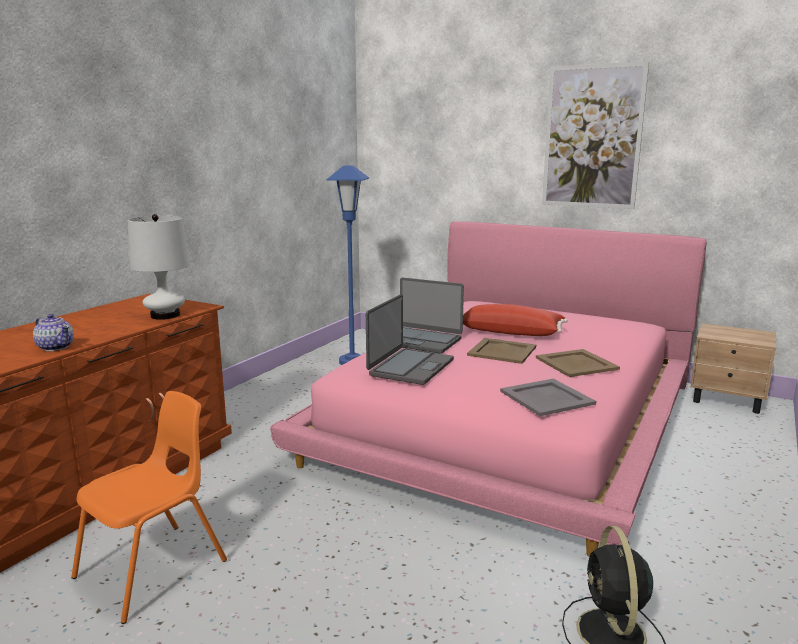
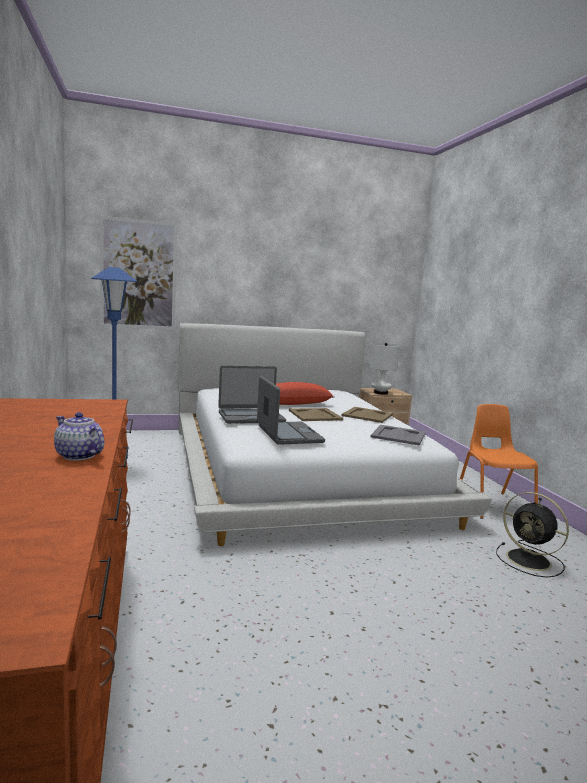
camera: 45 degrees left, 5 degrees down
(55, 347) = (79, 455): teapot -> teapot turned 135 degrees counterclockwise
(154, 569) = (253, 668): orange chair -> orange chair (493, 505)
(165, 315) = (99, 413): white table lamp -> white table lamp (381, 393)
(509, 418) = (298, 470): pink bed -> white bed
(592, 137) = (286, 261): picture -> picture (138, 274)

